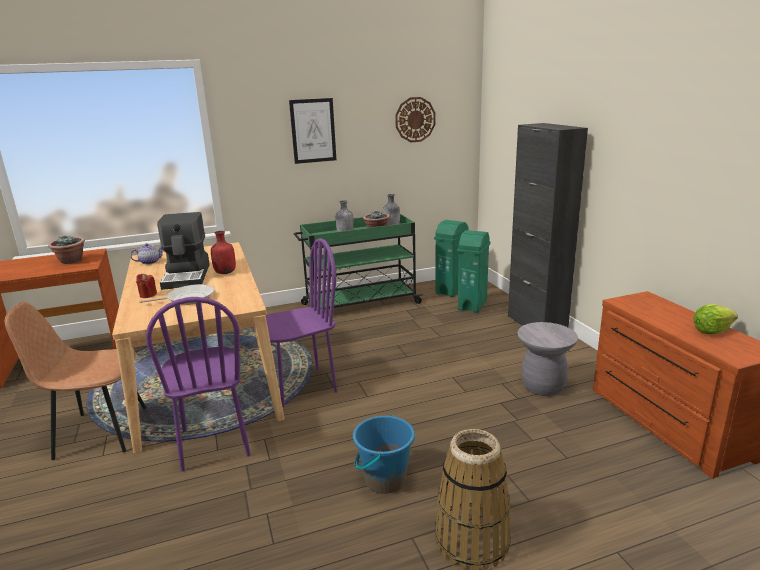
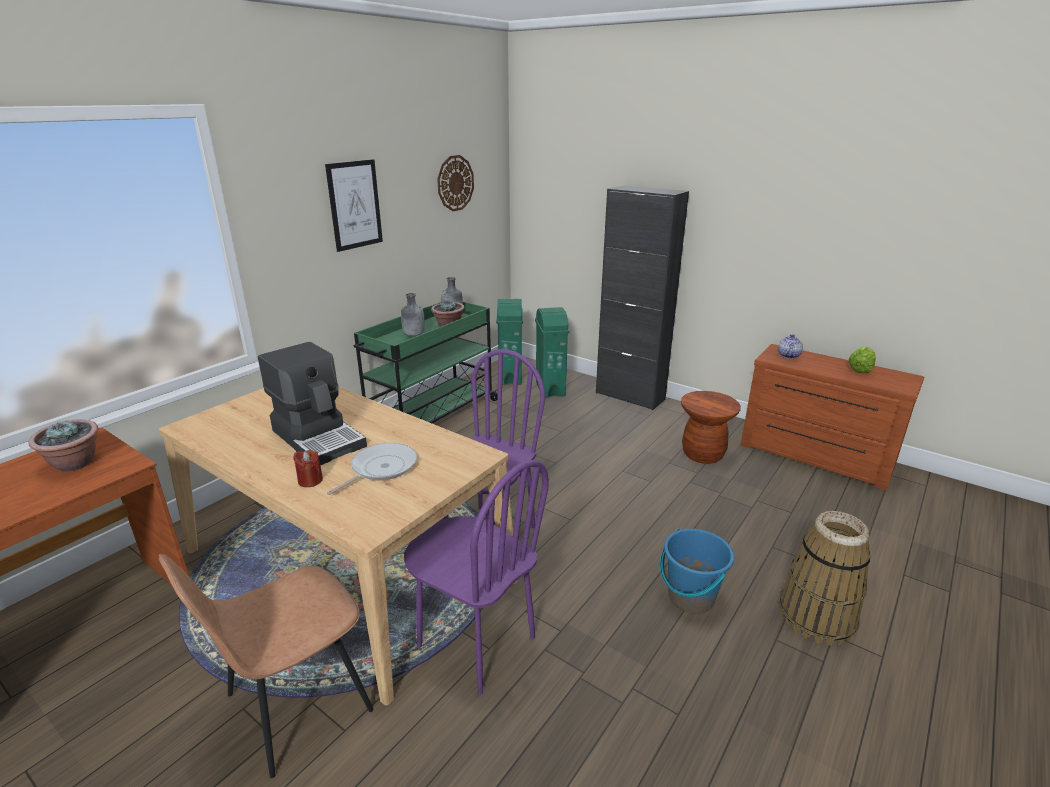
camera: 35 degrees left, 5 degrees up
(150, 262) = (214, 431): teapot -> teapot (788, 355)
(225, 272) = (366, 419): red bottle -> none
(542, 386) = (702, 454): grey stool -> brown stool

